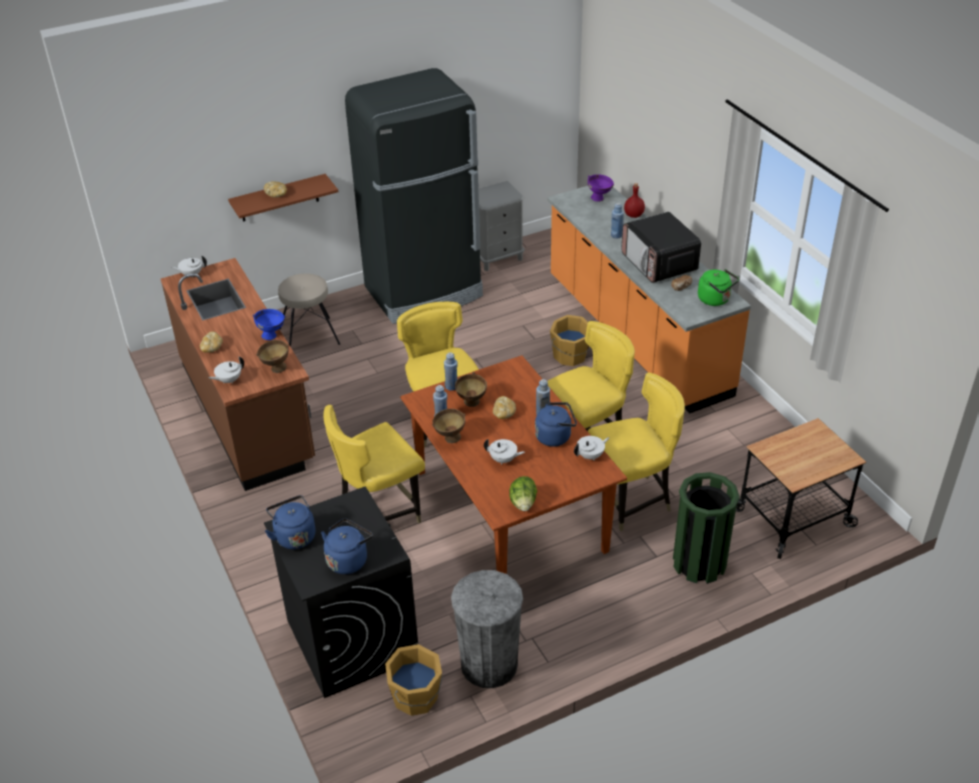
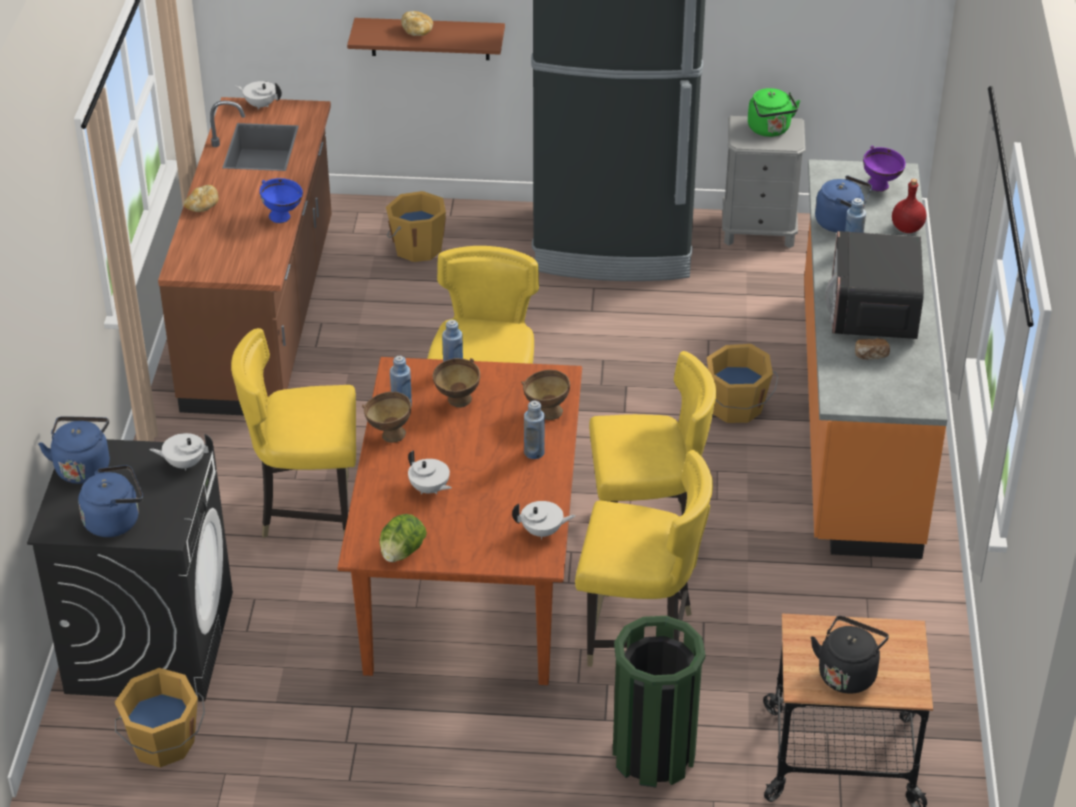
camera: 30 degrees right, 0 degrees up
(229, 380) = (186, 254): white teapot -> white teapot (184, 463)
(275, 369) = (250, 261): brown bowl -> brown bowl (545, 412)
(309, 336) = (417, 247): beige stool -> orange bucket
(489, 664) = (277, 748): grey trash can -> none
(504, 413) = (485, 431): bread -> none
(555, 436) = (521, 488): blue kettle -> blue kettle (841, 223)
(715, 300) = (902, 392): green kettle -> green kettle (770, 130)
(809, 462) = (847, 673): none -> black kettle

